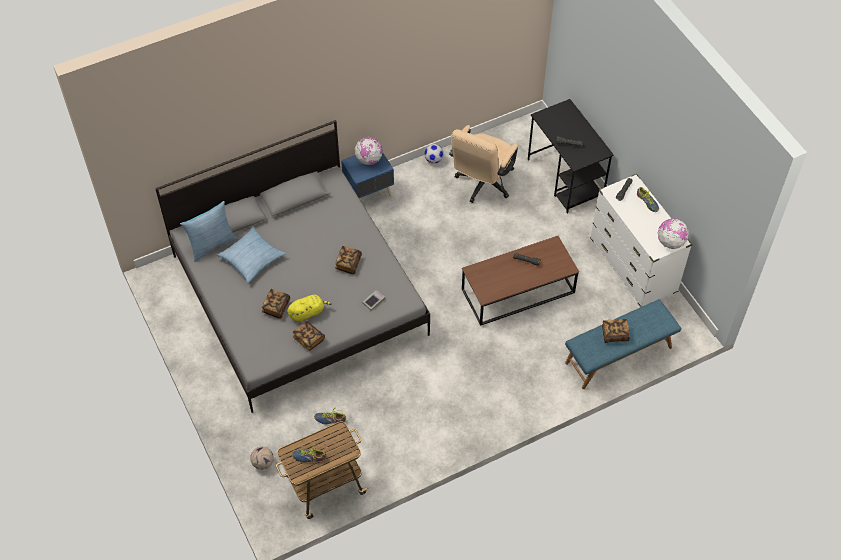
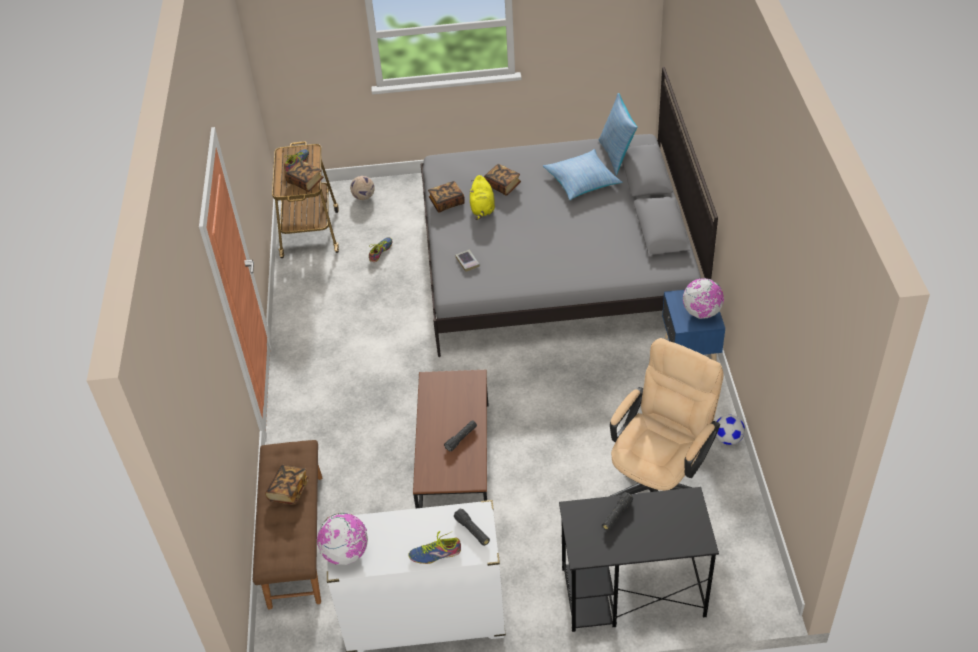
camera: 115 degrees right, 10 degrees down
(348, 263) = (534, 253): book -> book (305, 182)
(482, 185) = (658, 481): beige office chair -> beige office chair turned 75 degrees clockwise
(619, 355) = (295, 539): blue bench -> brown bench

